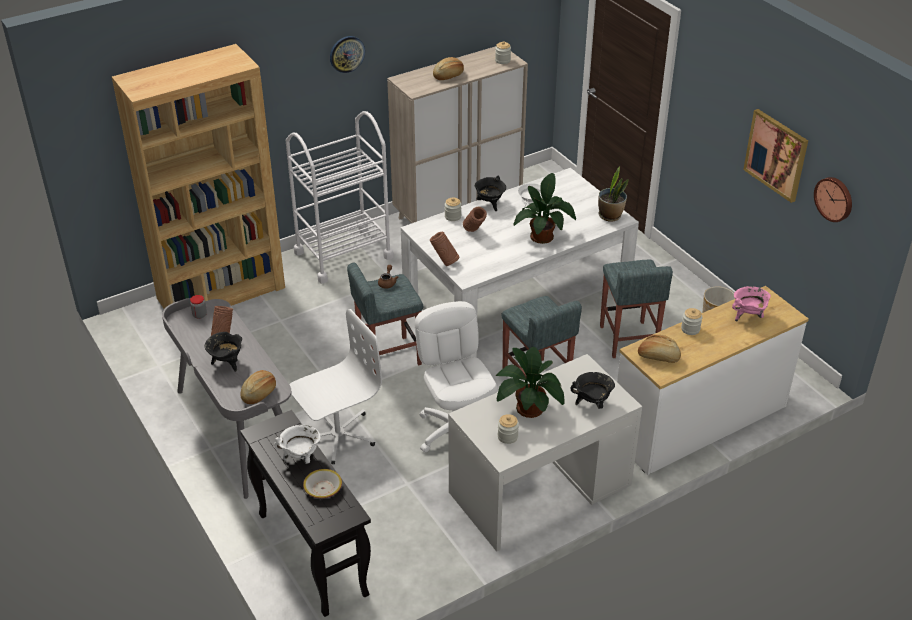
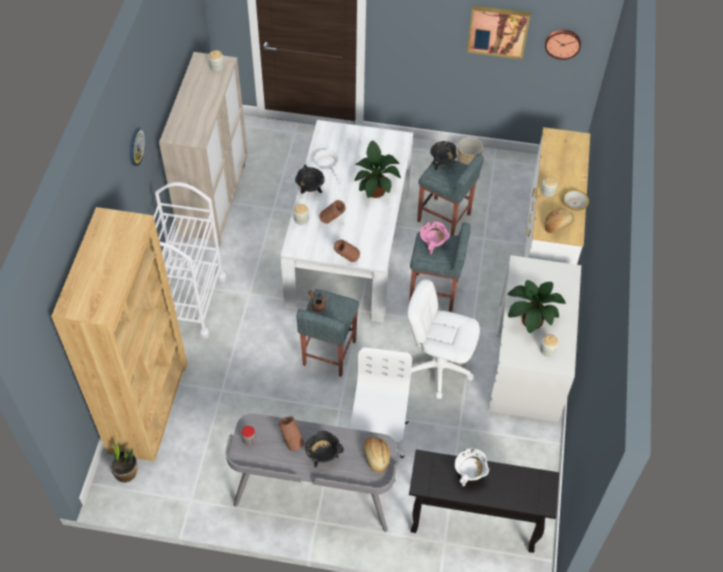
camera: 50 degrees left, 15 degrees up
(322, 488) = (509, 480): bowl -> bowl (574, 203)
(449, 75) = (200, 108): bread -> none
(592, 403) = (557, 286): black cooking pot -> black cooking pot (442, 163)
(610, 216) = (392, 141): potted plant -> potted plant (126, 473)
(748, 316) = (562, 157): pink cooking pot -> pink cooking pot (432, 245)

